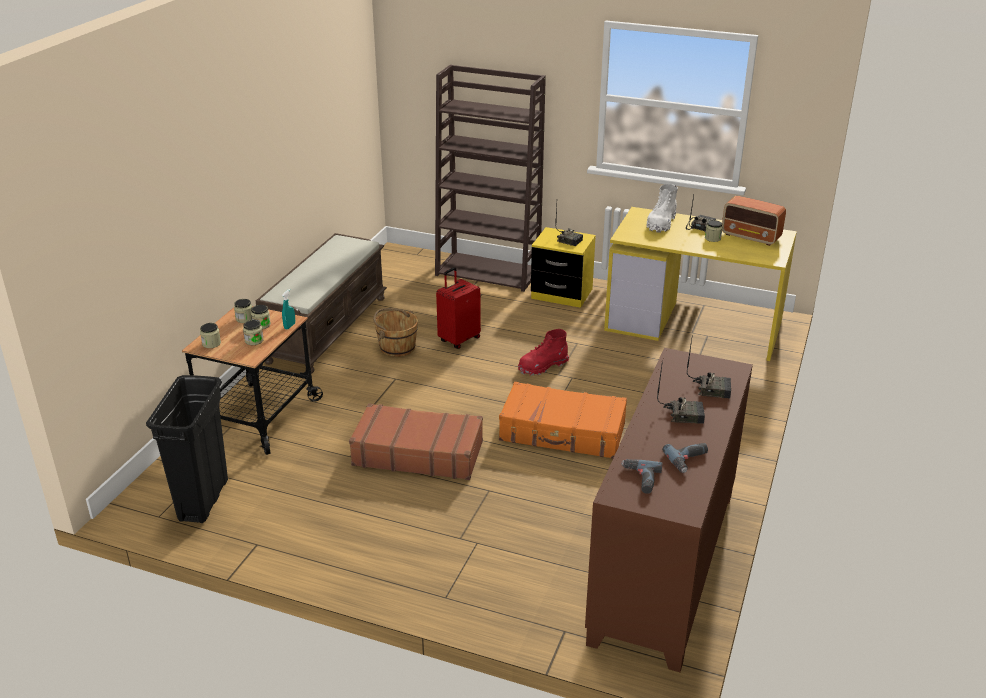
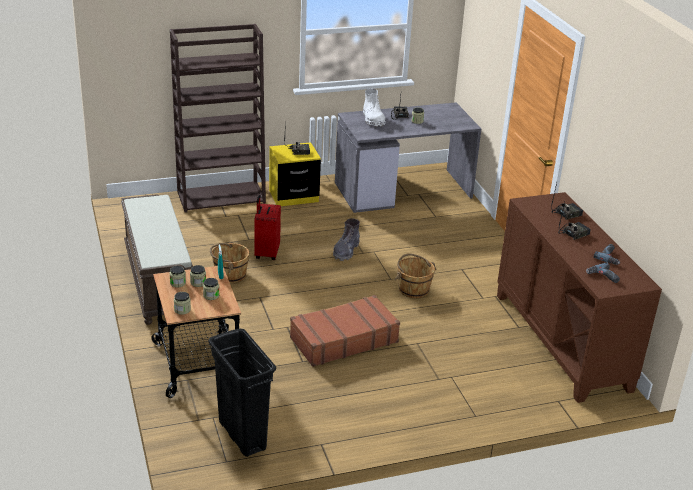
camera: 40 degrees left, 0 degrees up
(542, 366) = (346, 251): red boot -> grey boot
(562, 432) = (413, 289): orange suitcase -> brown bucket
(695, 325) = (403, 190): yellow desk -> grey desk
(751, 237) = (437, 113): radio -> none

